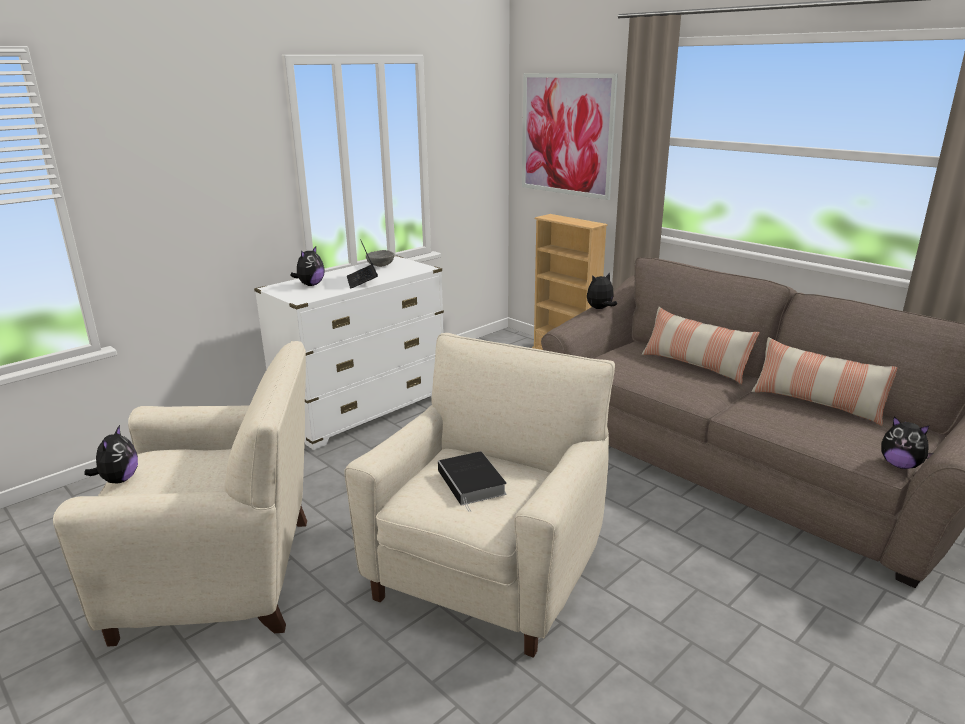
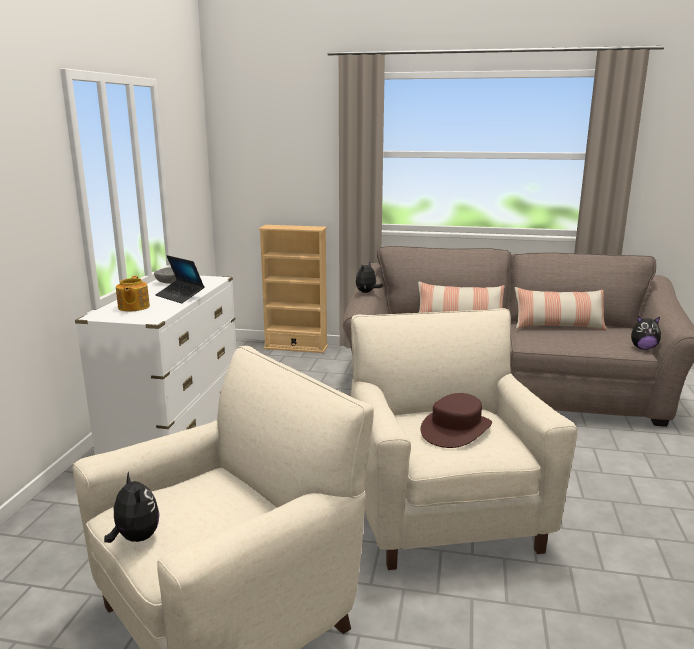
camera: 35 degrees left, 5 degrees down
(310, 285) = (133, 307): plush toy -> teapot
(473, 483) = (456, 429): book -> brown hat
(566, 135) = (275, 154): picture -> none

